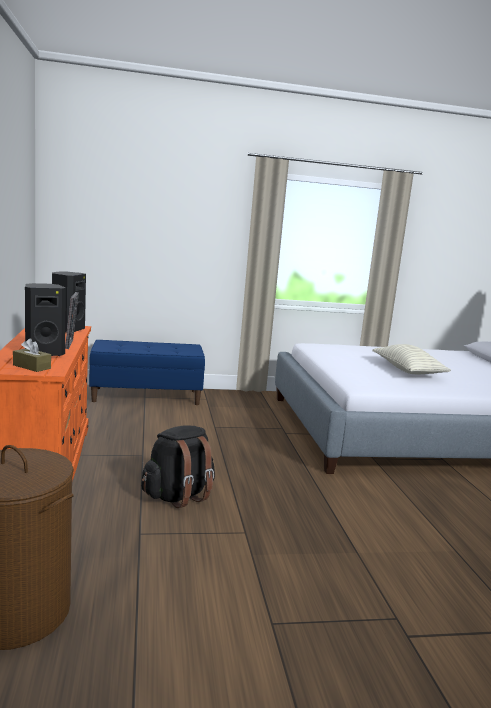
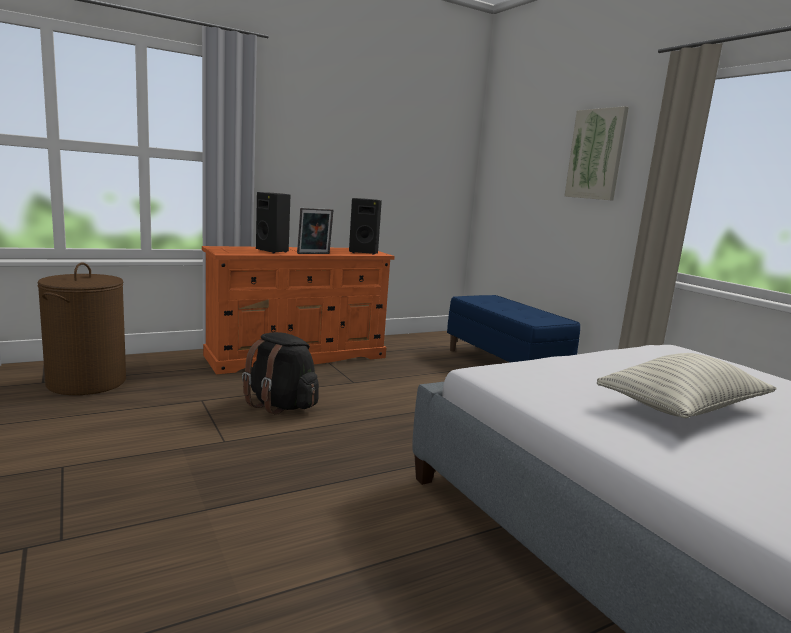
camera: 70 degrees right, 0 degrees up
(32, 367) = (231, 250): brown tissue box -> none
(191, 217) = (596, 154): none -> picture

